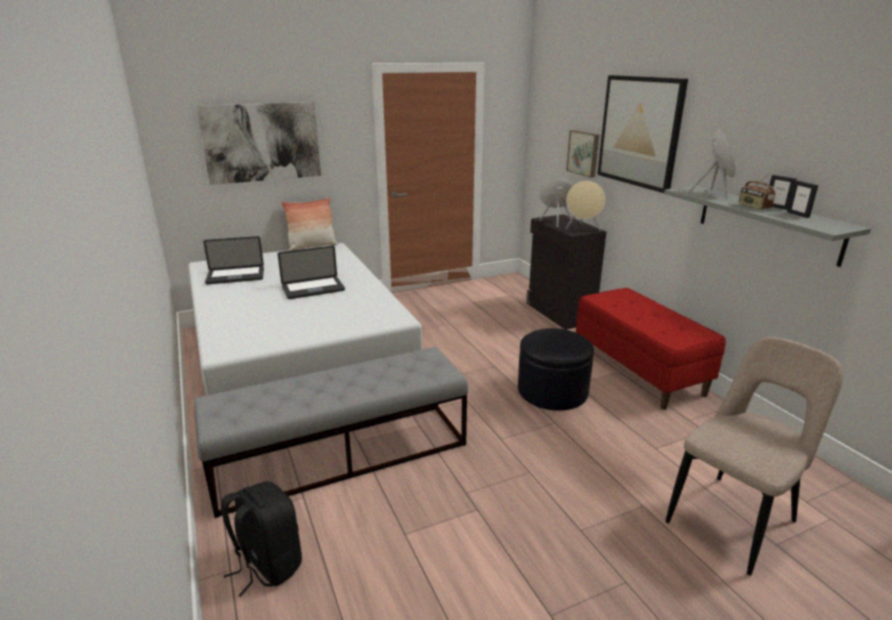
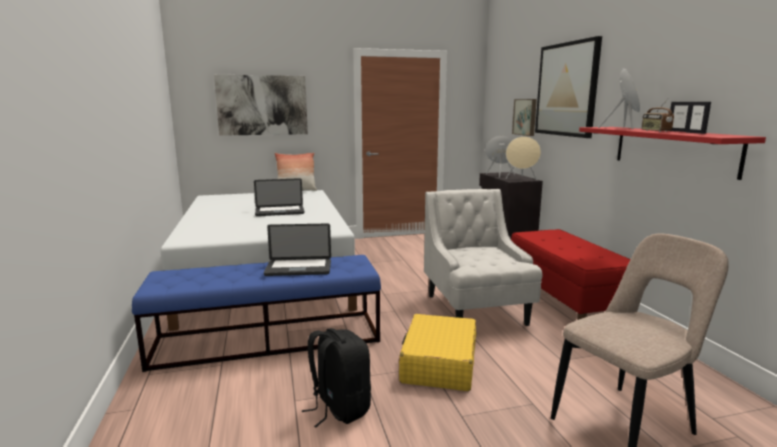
camera: 10 degrees right, 10 degrees down
(235, 276) = (225, 203): laptop -> laptop (298, 268)
(267, 565) = (165, 409): black backpack -> black backpack (339, 408)
(341, 455) = (268, 339): grey bench -> blue bench
(537, 467) = (439, 363): none -> yellow suitcase
(552, 391) = (476, 310): black ottoman -> white armchair
(767, 223) = (673, 150): grey shelf -> red shelf

